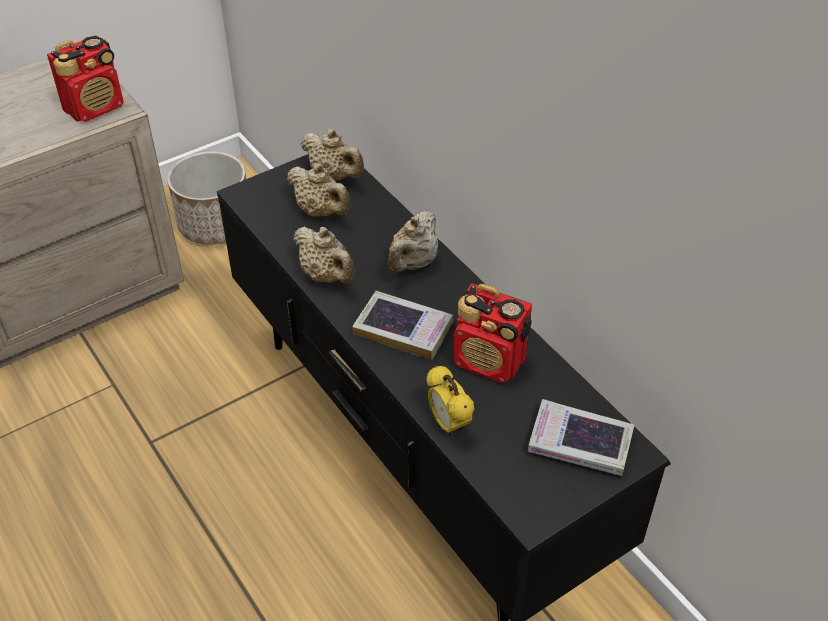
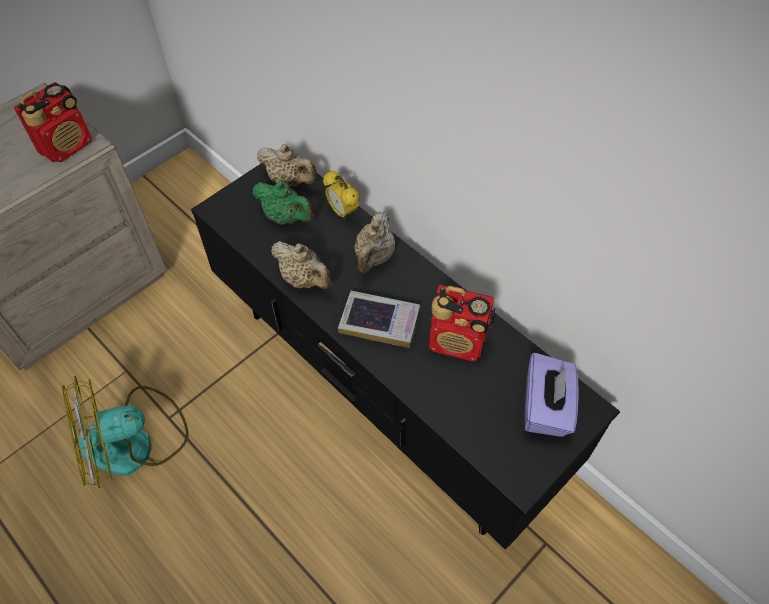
camera: 10 degrees left, 10 degrees up
(104, 462) = (134, 442): none -> fan
(215, 224) = (181, 212): planter -> none
(321, 211) = (286, 217): beige teapot -> green teapot
(448, 424) = (436, 406): alarm clock -> alarm clock (342, 212)
(579, 444) = (546, 407): book -> purple tissue box

